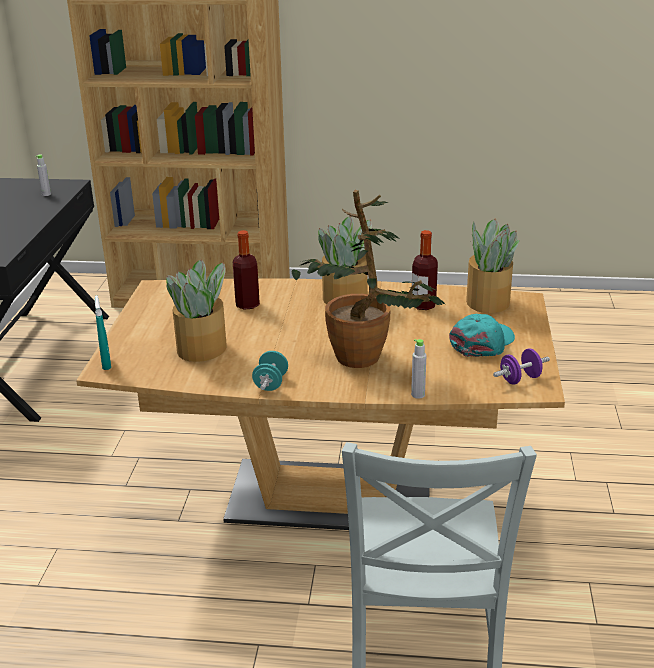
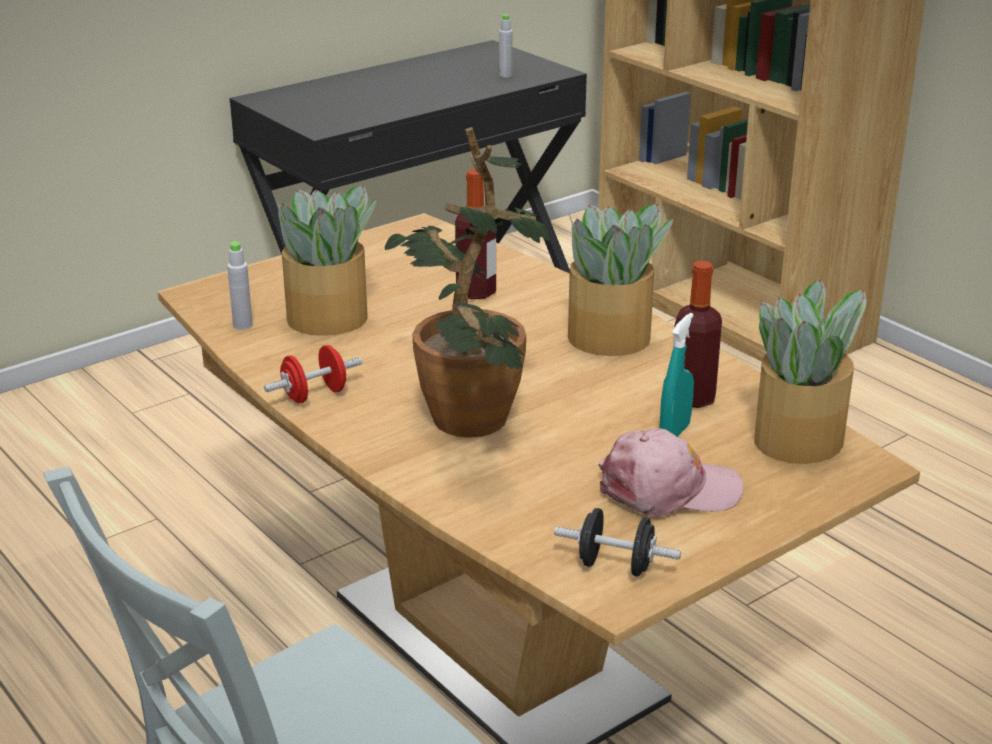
camera: 45 degrees right, 0 degrees up
(106, 364) = (211, 288): turquoise spray bottle -> turquoise spray bottle (674, 432)
(271, 383) = (314, 395): turquoise dumbbell -> red dumbbell
(418, 395) = (442, 504): grey bottle -> grey bottle (242, 325)
(482, 343) = (669, 489): turquoise cap -> pink cap
(520, 379) = (615, 566): purple dumbbell -> black dumbbell

